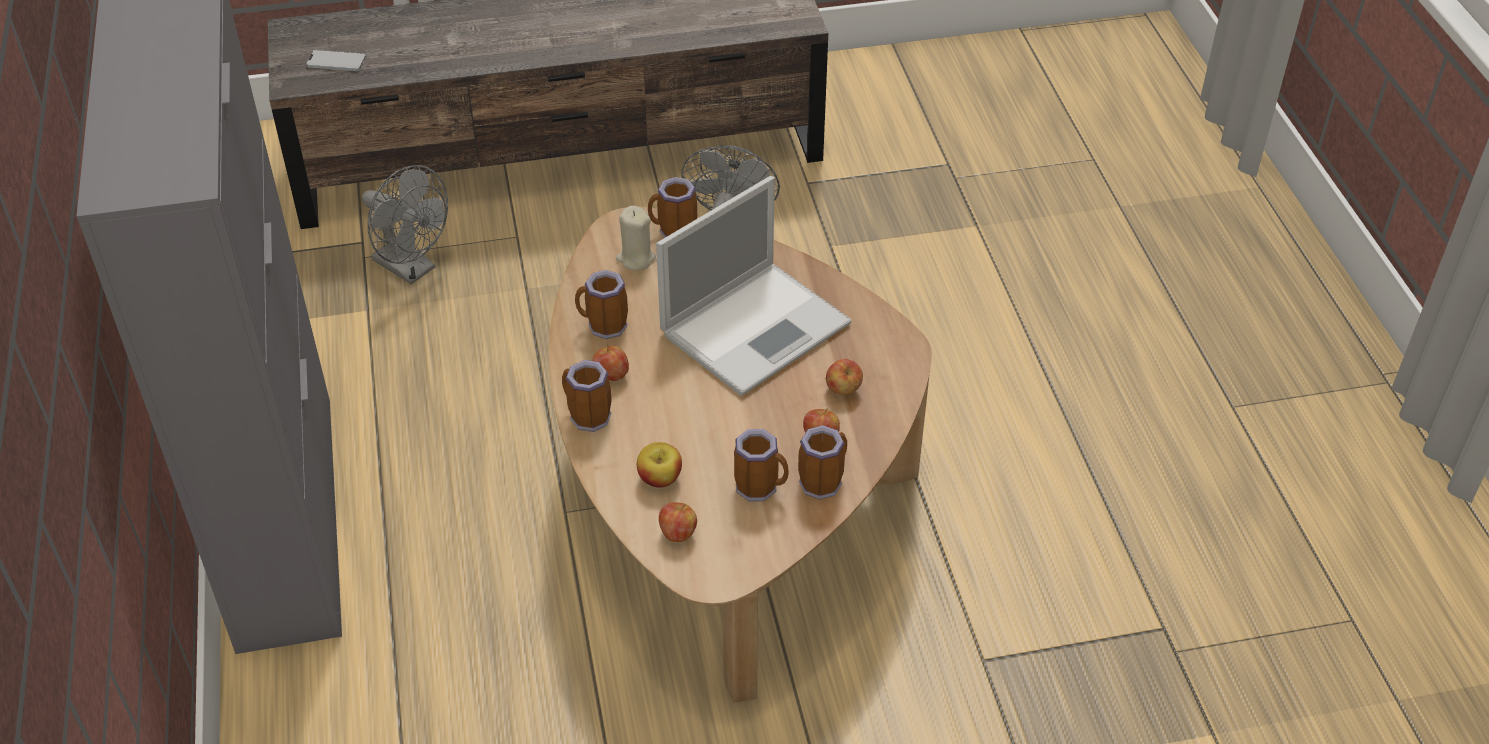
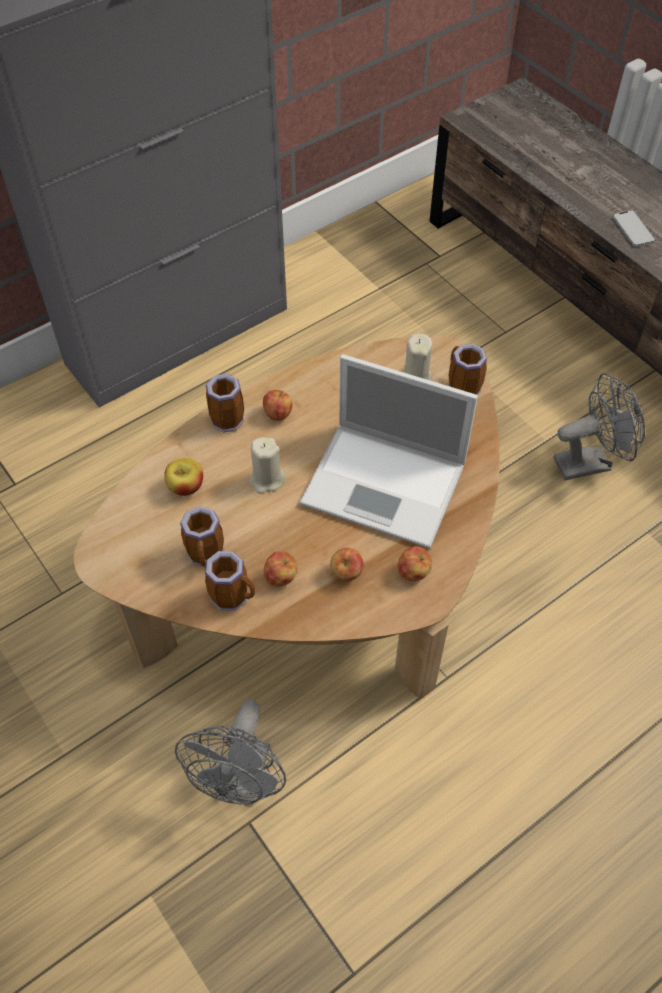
camera: 65 degrees right, 10 degrees up
(336, 62) = (505, 127): phone -> phone (633, 229)
(412, 269) = (432, 292): grey fan -> grey fan (242, 782)
(603, 327) = (326, 389): mug -> none
(678, 533) = (135, 520): apple -> apple (413, 572)
(693, 411) = (267, 479): none -> beige candle

